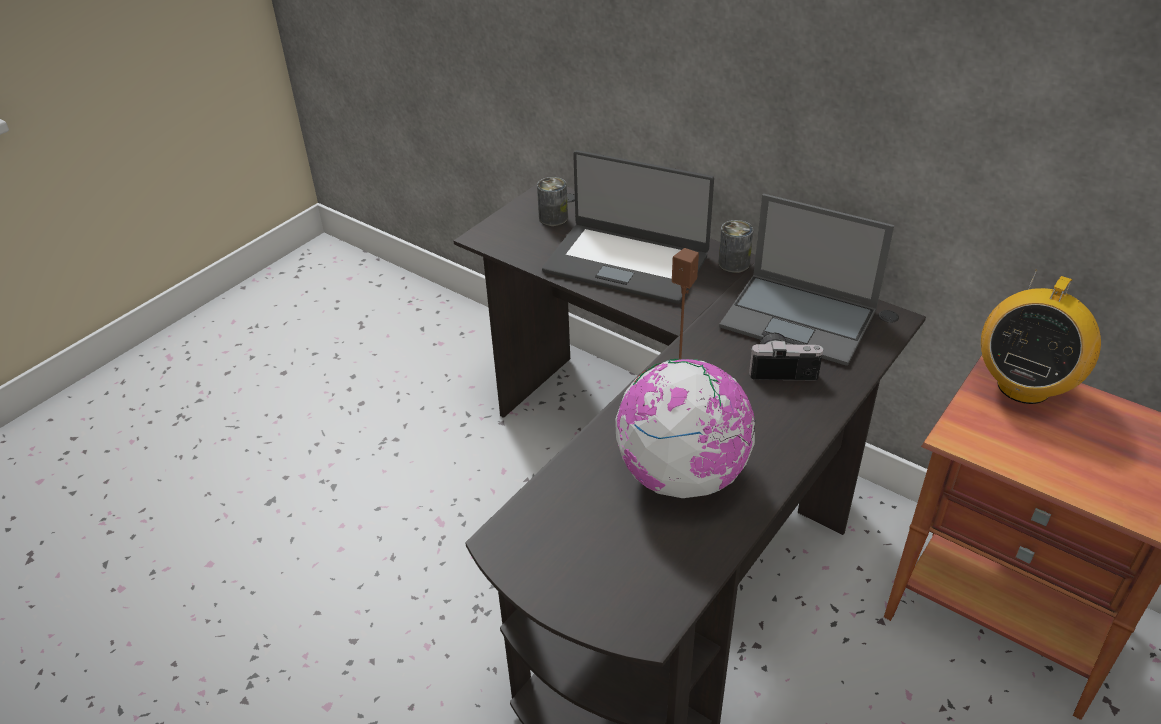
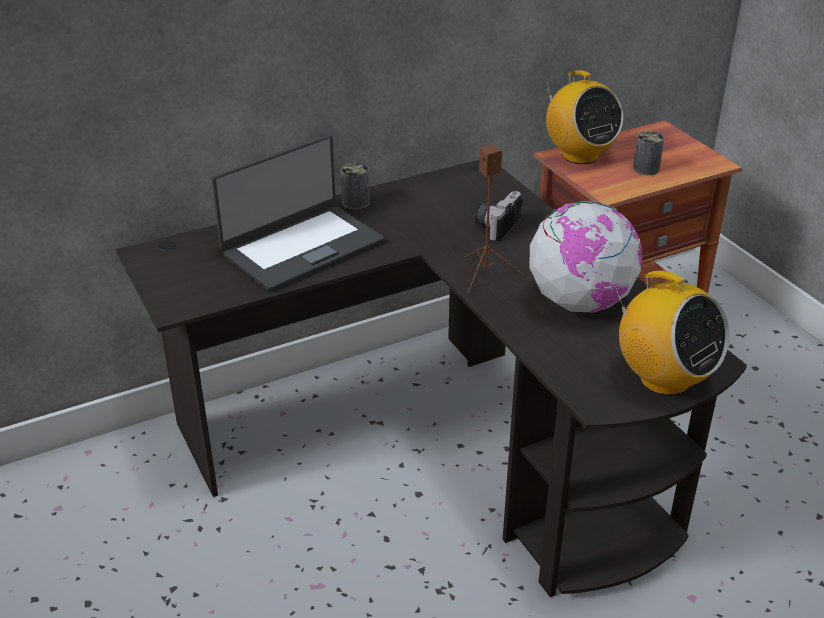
camera: 65 degrees left, 5 degrees down
(553, 218) = (190, 263): can -> can (646, 169)
(580, 587) = (663, 379): none -> radio
(800, 318) = (450, 199): laptop -> none

